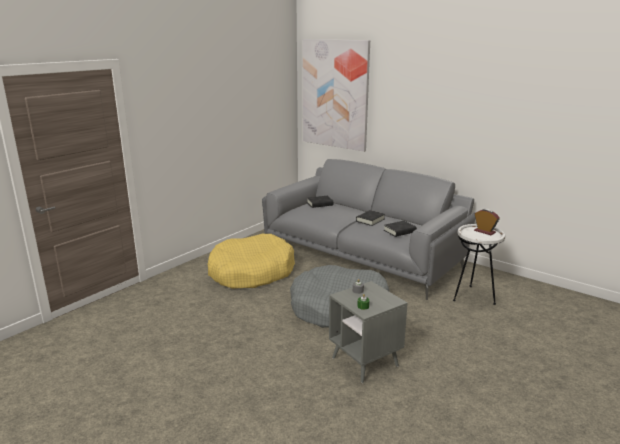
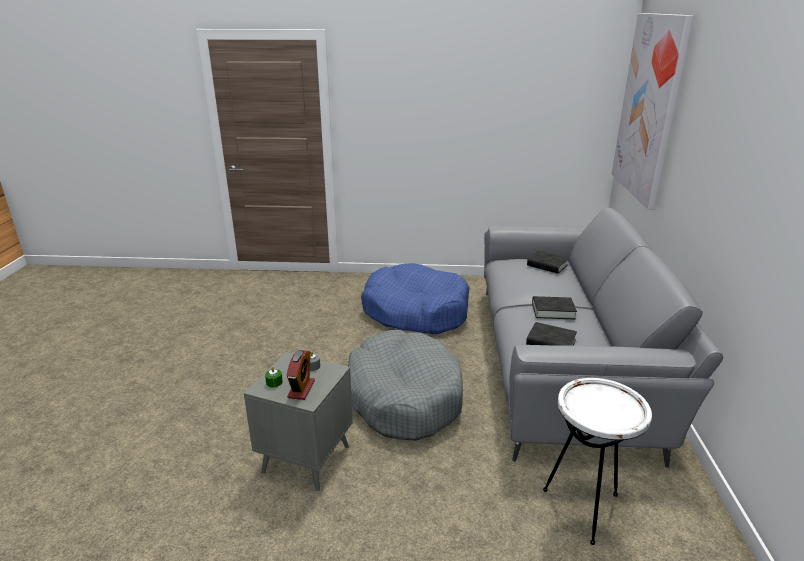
camera: 55 degrees right, 5 degrees up
(251, 272) = (415, 311): yellow dog bed -> blue dog bed
(484, 231) = (617, 408): alarm clock -> alarm clock (301, 389)

